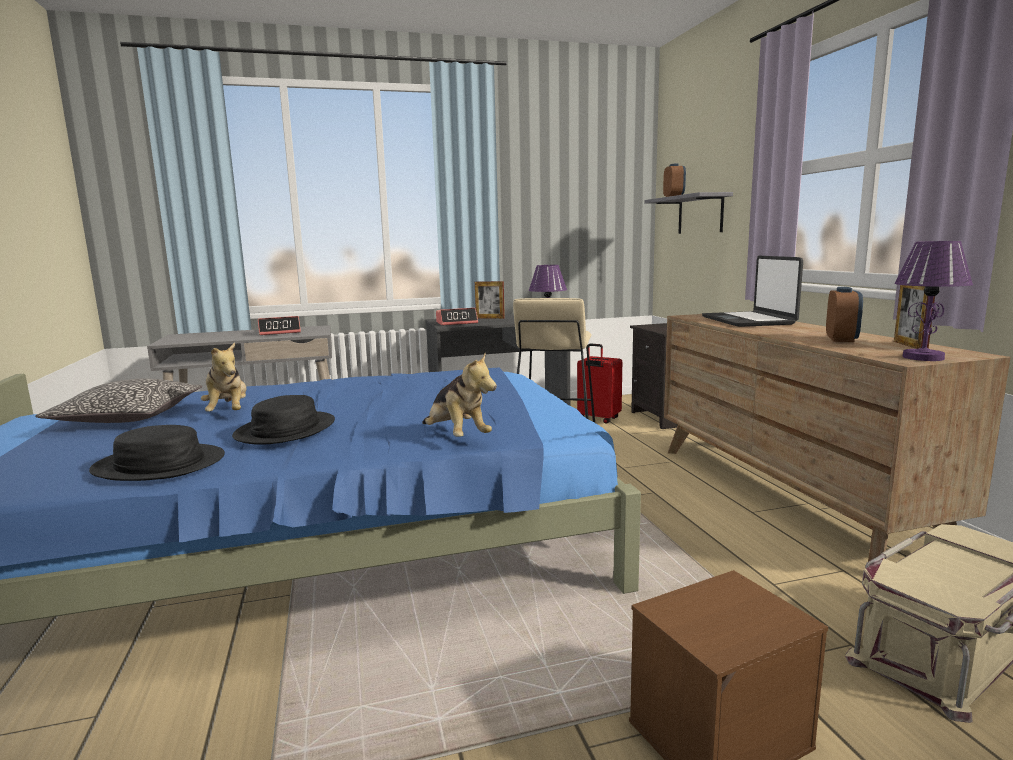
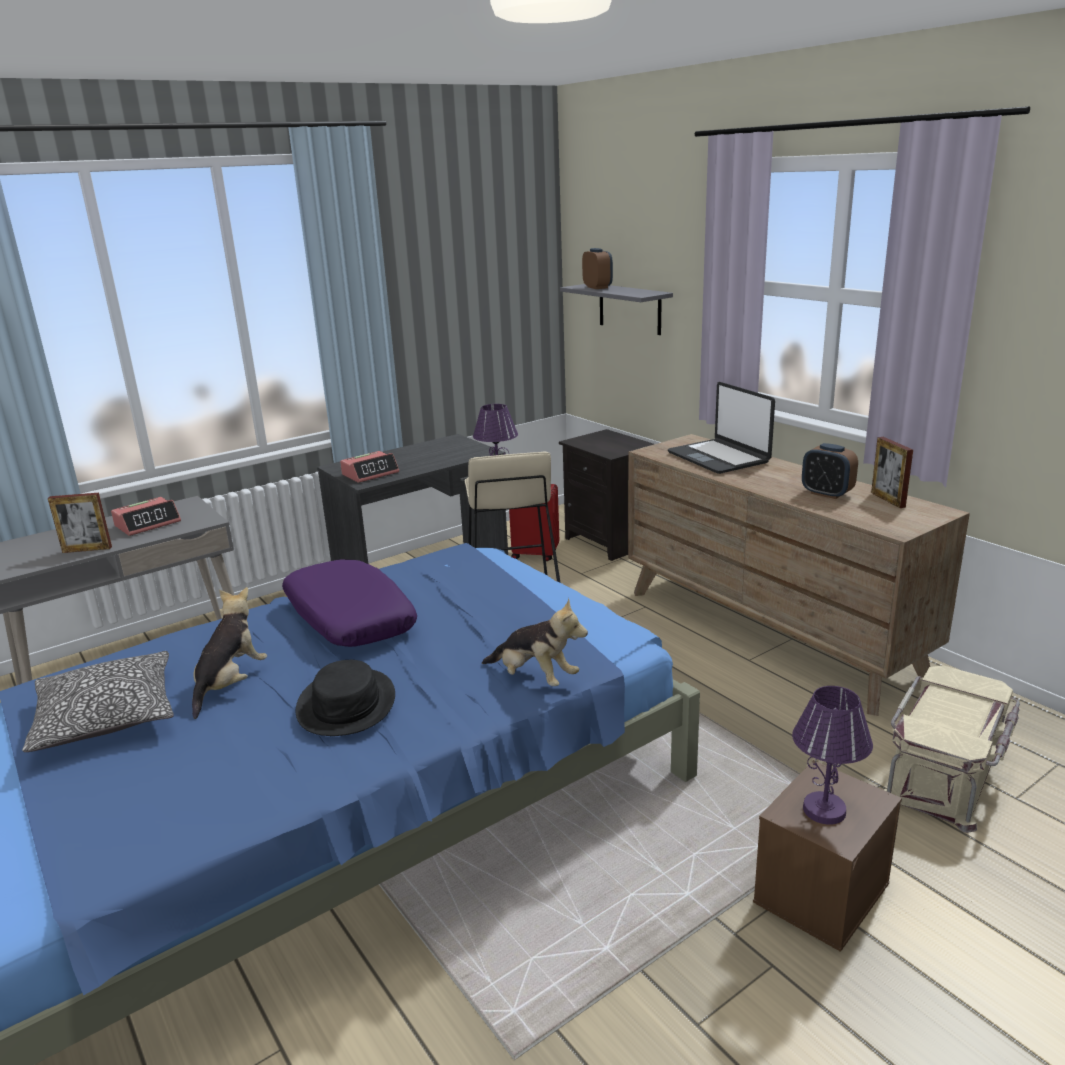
camera: 20 degrees left, 10 degrees up
(159, 465) = (264, 786): black hat -> none
(228, 412) = (230, 684): plush toy -> plush toy turned 120 degrees counterclockwise
(357, 391) = (348, 618): none -> purple pillow
(490, 318) = (401, 456): picture frame -> picture frame (87, 549)
(841, 339) = (827, 493): alarm clock -> alarm clock turned 135 degrees clockwise
(924, 357) = (909, 523): purple table lamp -> purple table lamp (825, 810)

